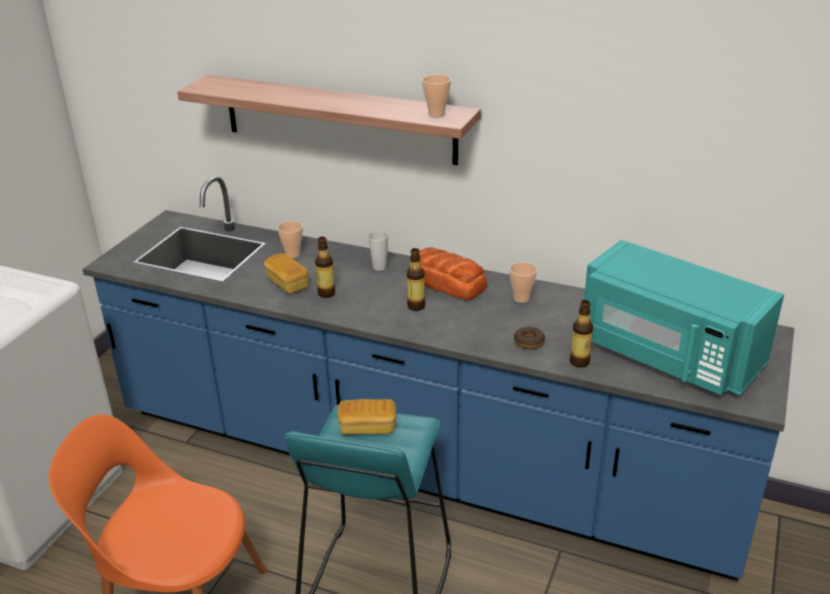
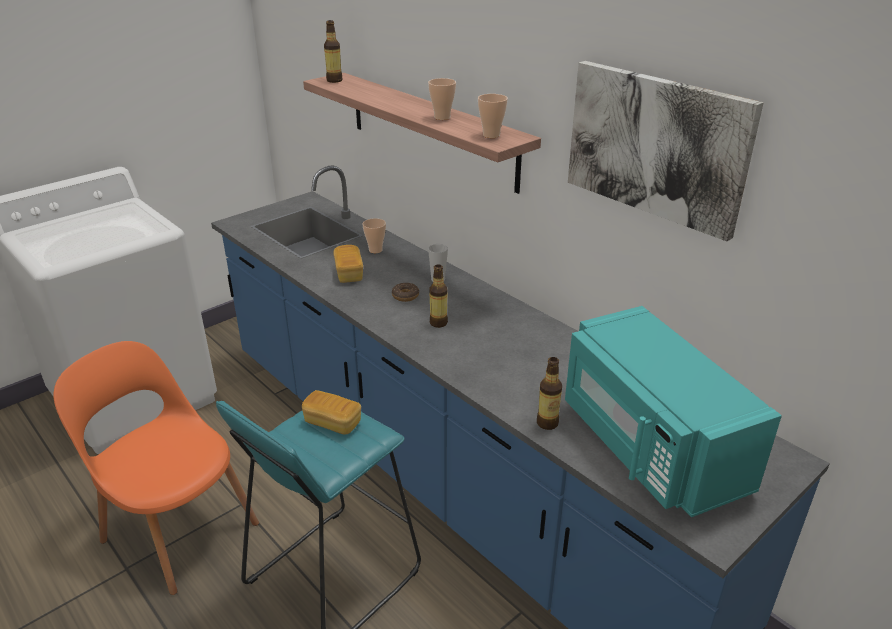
camera: 25 degrees right, 0 degrees up
(326, 293) = (372, 290): bottle -> bottle (334, 80)
(447, 283) = (485, 309): bread -> none
(521, 298) = (543, 343): cup -> cup (442, 117)
(529, 342) = (513, 387): donut -> donut (405, 296)
(607, 99) = (656, 146): none -> picture

